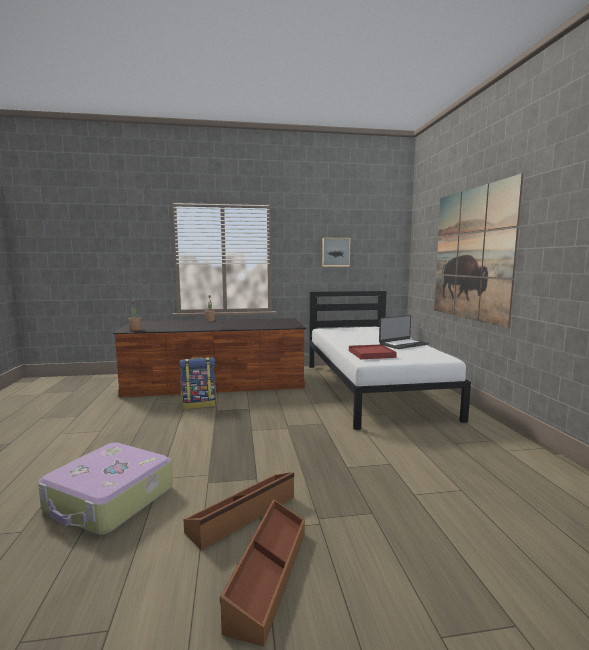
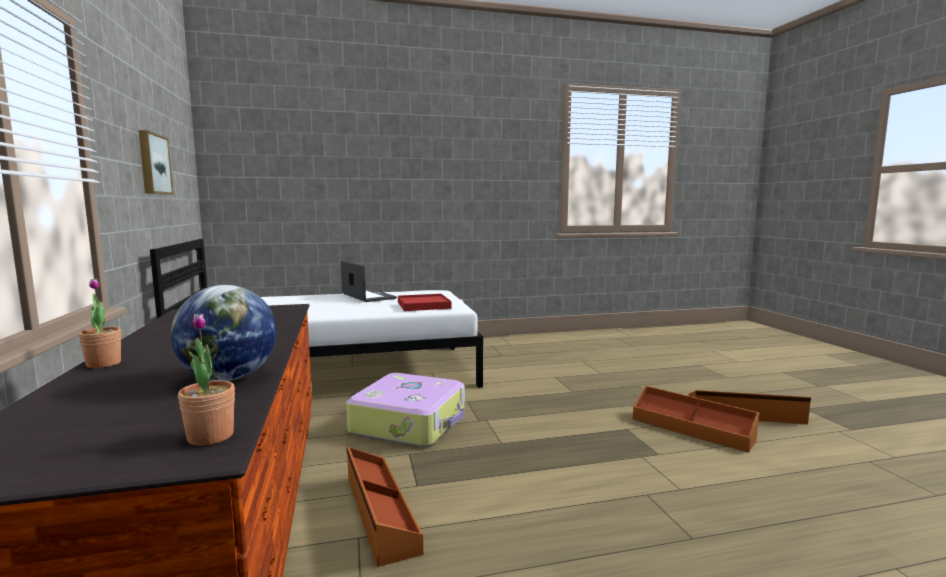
camera: 95 degrees left, 0 degrees up
(109, 500) = (760, 515): suitcase -> suitcase (410, 423)
(181, 328) = (228, 378): none -> globe
(199, 404) = (379, 513): backpack -> brown storage box
(471, 254) = (373, 182): picture -> none

